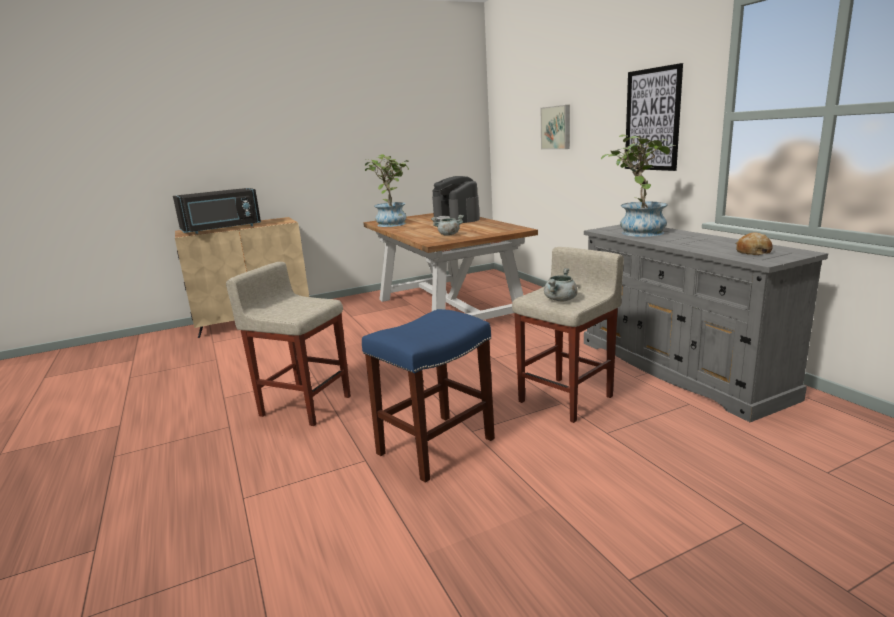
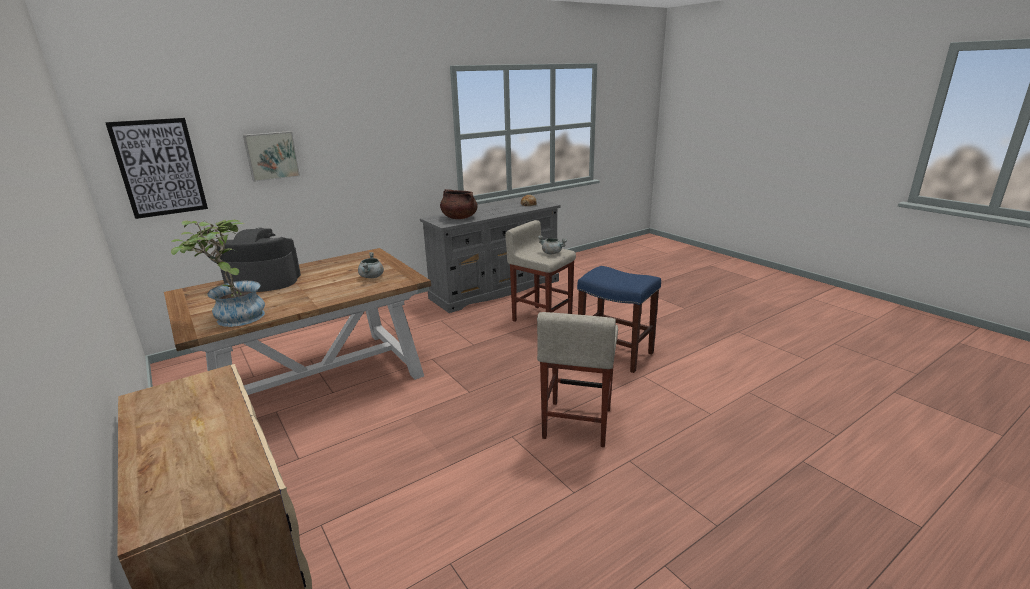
camera: 100 degrees left, 5 degrees up
(222, 229) = (218, 444): black microwave -> none
(456, 219) = (263, 282): coffee machine -> coffee machine turned 150 degrees counterclockwise
(636, 232) = (459, 218): potted plant -> brown cooking pot
(652, 120) = (399, 141): picture -> picture (159, 168)

